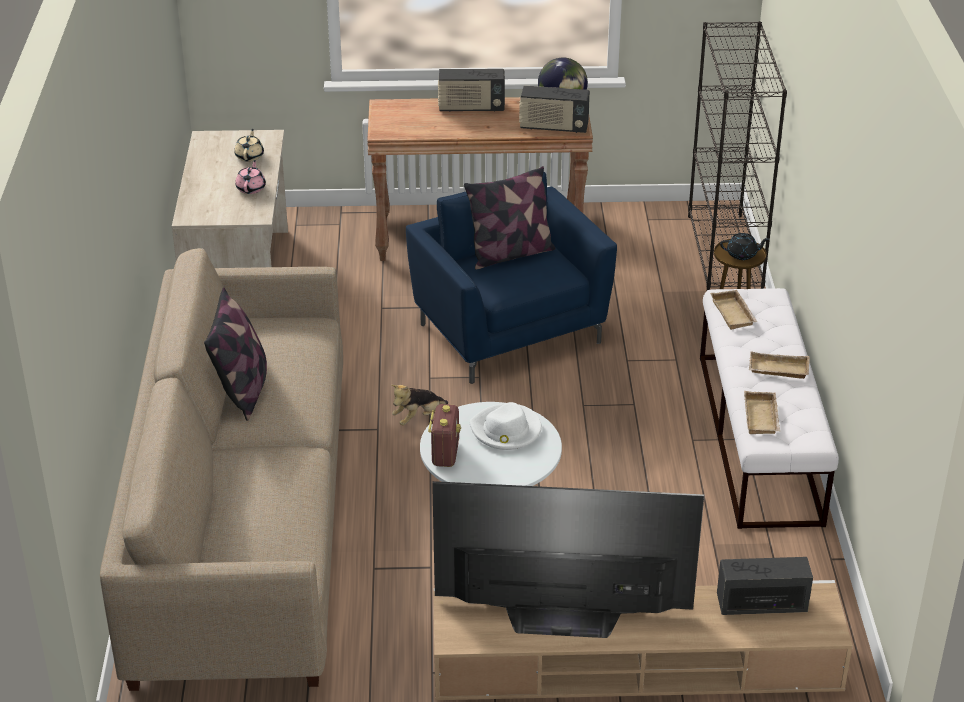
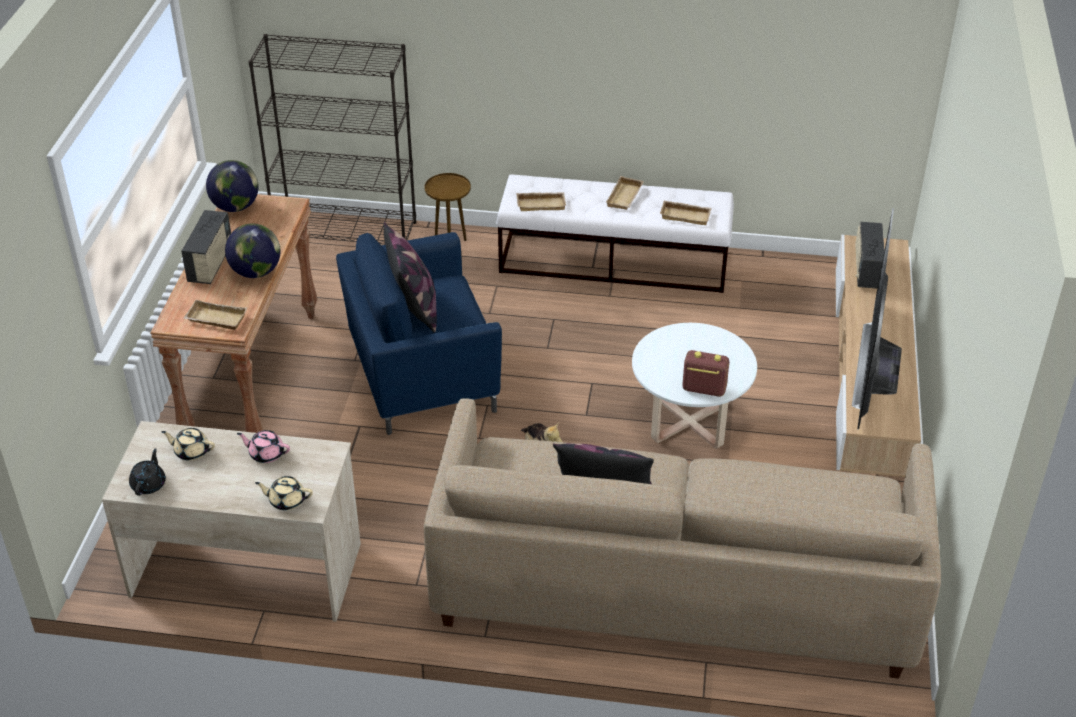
camera: 80 degrees left, 5 degrees up
(196, 206) = (286, 500): none -> beige teapot
(393, 122) = (215, 319): none -> beige tray
(466, 130) = (256, 272): none -> globe
(506, 430) = (676, 350): white hat -> none
(553, 127) = (279, 218): radio -> none
(742, 254) = (448, 186): black teapot -> black teapot (149, 484)

